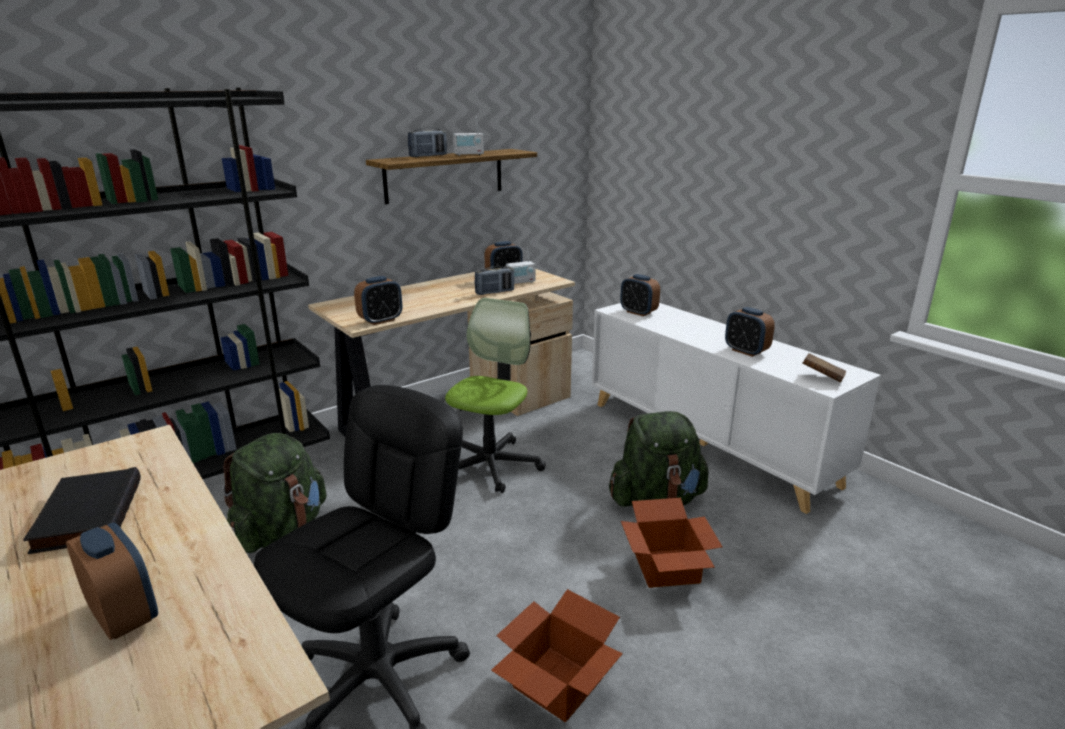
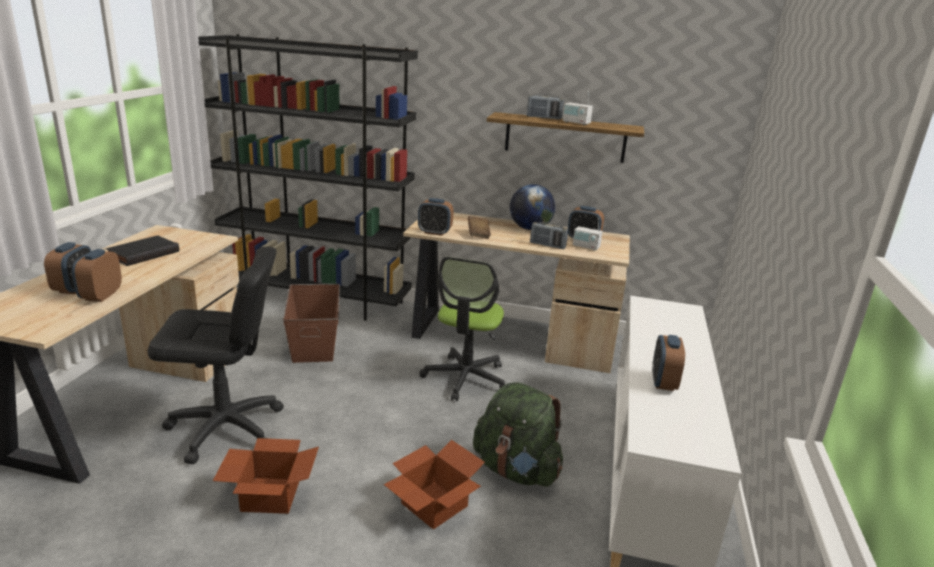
camera: 50 degrees right, 0 degrees up
(281, 531) = (315, 341): green backpack -> brown storage box
(445, 285) = (530, 229): none -> globe
(491, 465) = (465, 378): office chair -> office chair turned 120 degrees clockwise
(638, 312) = (660, 313): alarm clock -> alarm clock (101, 296)
(822, 378) = (668, 436): brown book -> brown book (478, 234)

